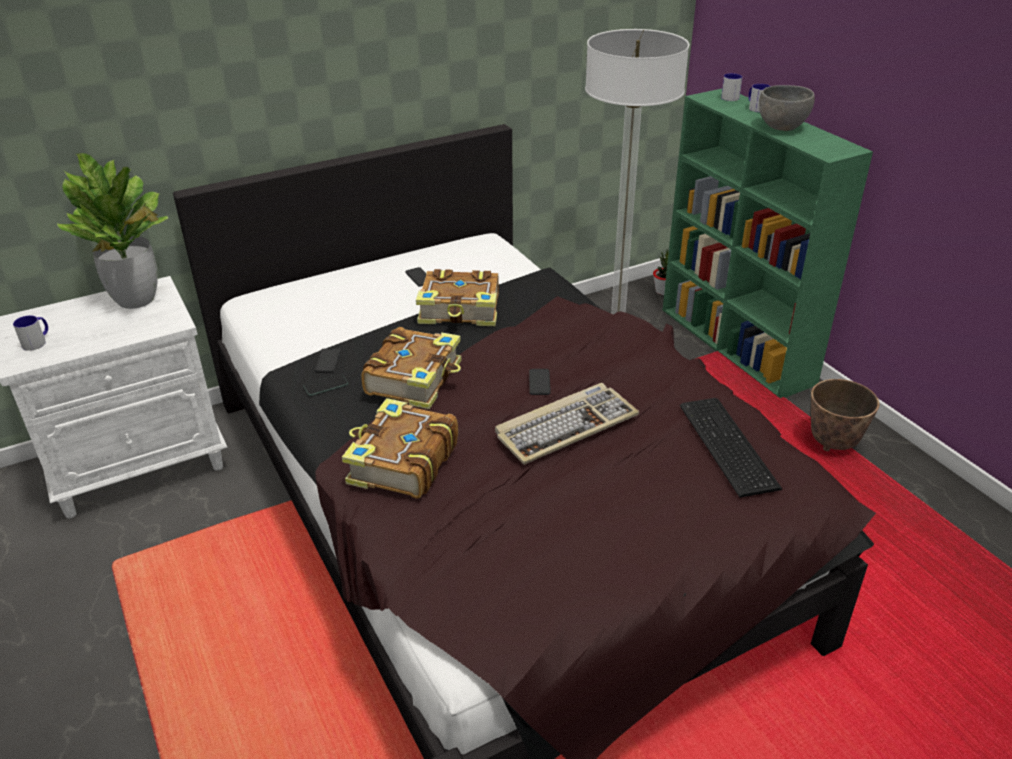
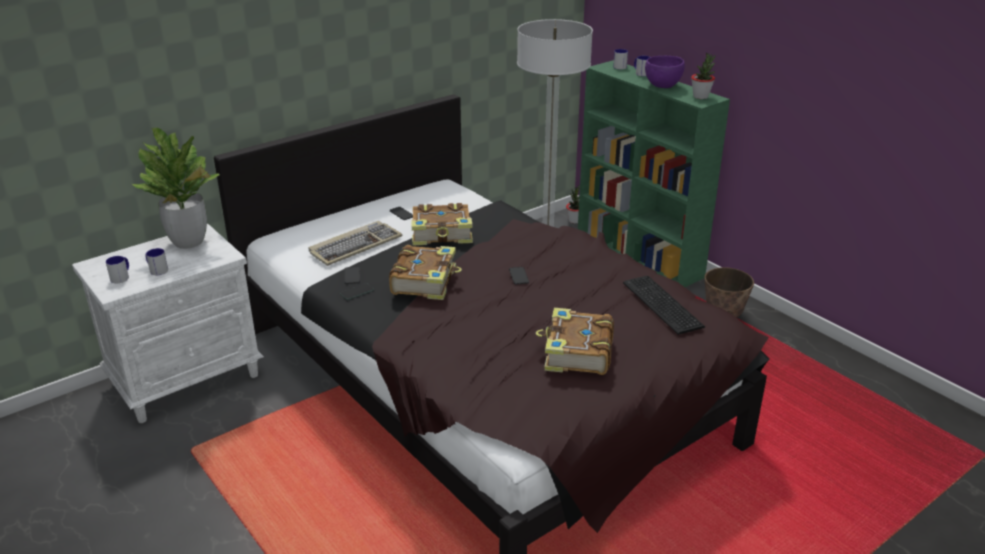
camera: 10 degrees left, 5 degrees down
(82, 335) = (156, 270): none -> mug
(401, 463) = (435, 335): book -> book (576, 353)
(566, 426) = (546, 302): keyboard -> keyboard (355, 246)
(781, 127) = (662, 86): grey bowl -> purple bowl
(831, 146) = (700, 96): none -> potted plant

